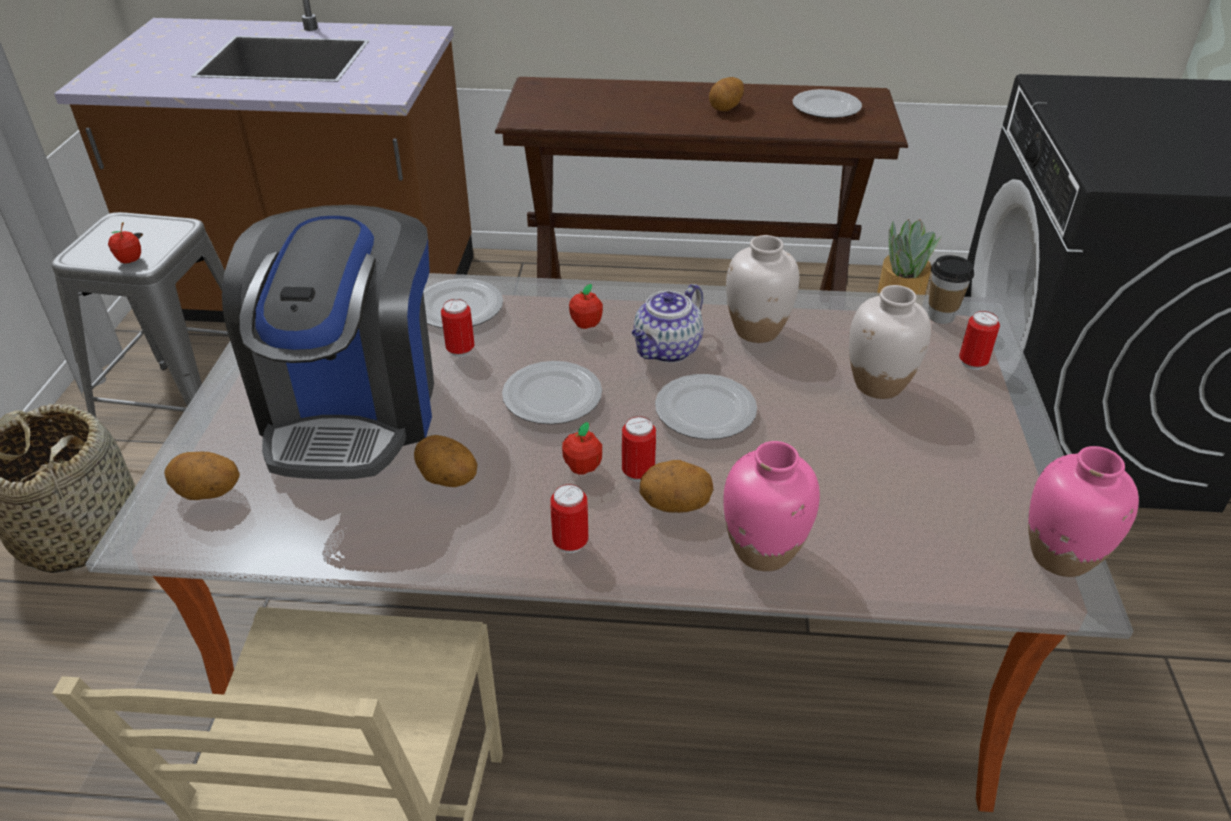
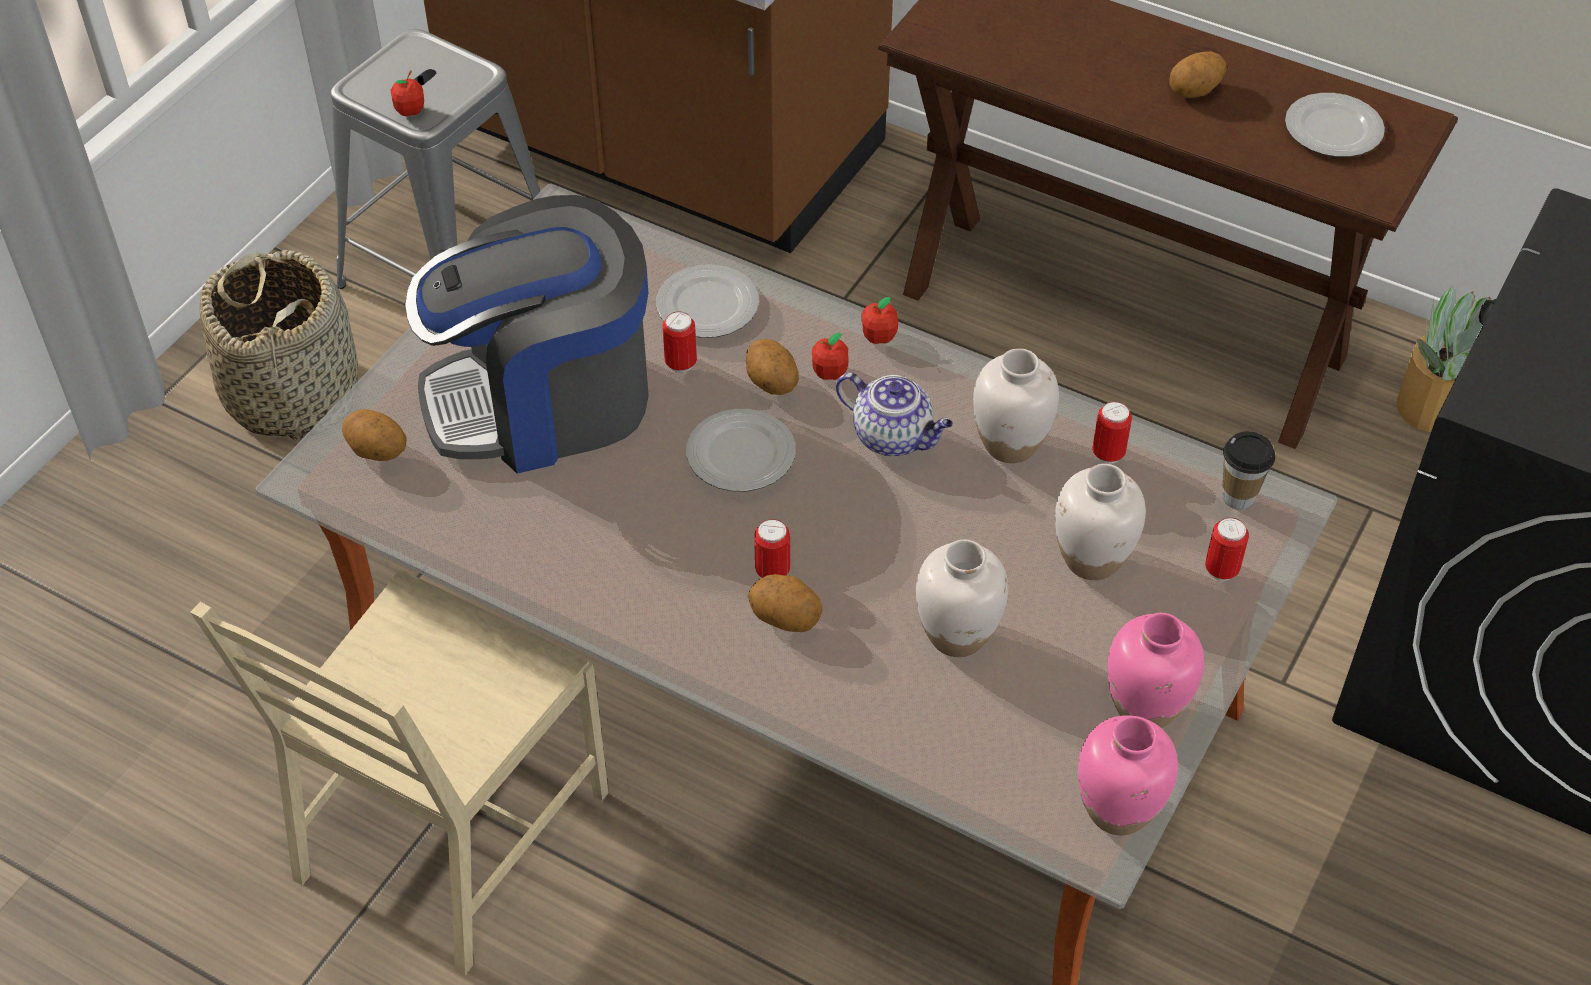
camera: 25 degrees right, 10 degrees up
(354, 408) = (543, 401): coffee machine -> coffee machine turned 45 degrees clockwise
(447, 480) = (591, 514): potato -> potato (771, 384)
(570, 542) = (666, 621): can -> can (1108, 453)
(582, 467) = (723, 546): apple -> apple (879, 337)
(667, 350) = (894, 437): teapot -> teapot turned 120 degrees counterclockwise
(705, 412) = (883, 527): plate -> none
(764, 550) = (837, 695): pink vase -> pink vase (1146, 708)
(824, 469) = (957, 635): none -> white vase

